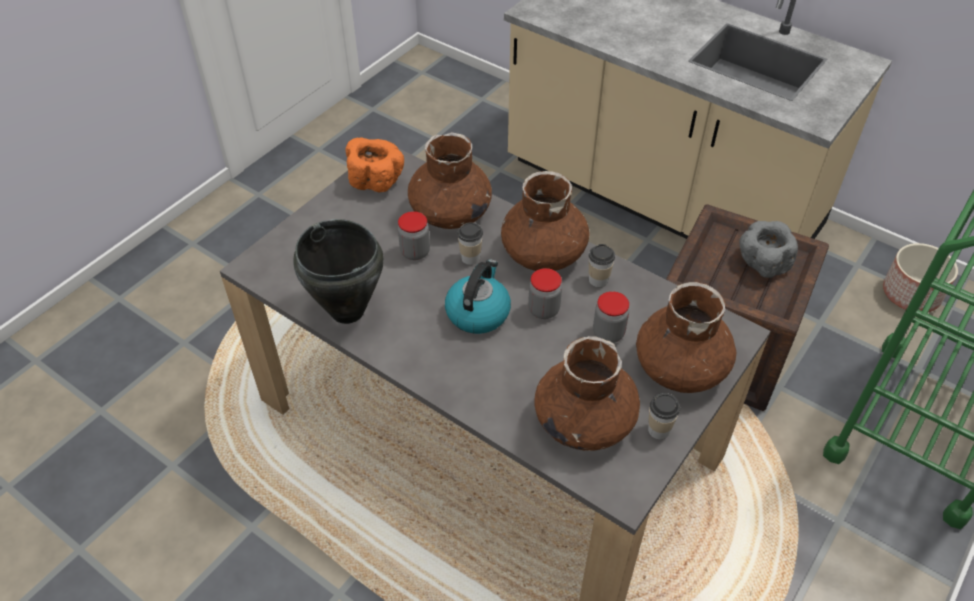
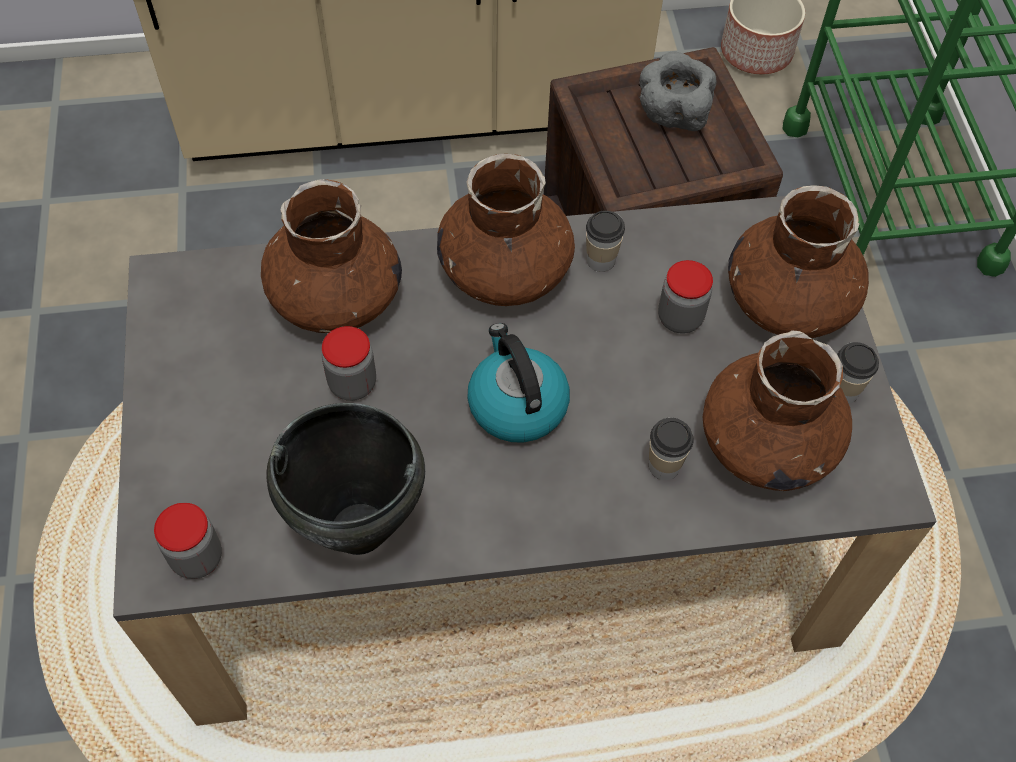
camera: 45 degrees left, 10 degrees up
(376, 180) = (185, 321): orange bowl -> none
(470, 257) = (428, 340): cup -> cup (664, 465)
(543, 310) = (584, 343): jar -> jar (197, 558)

